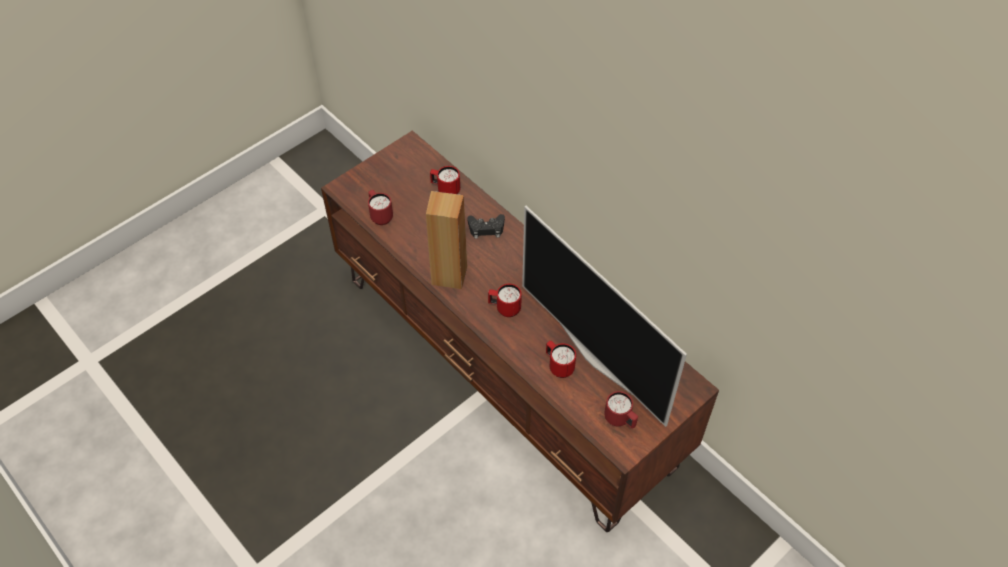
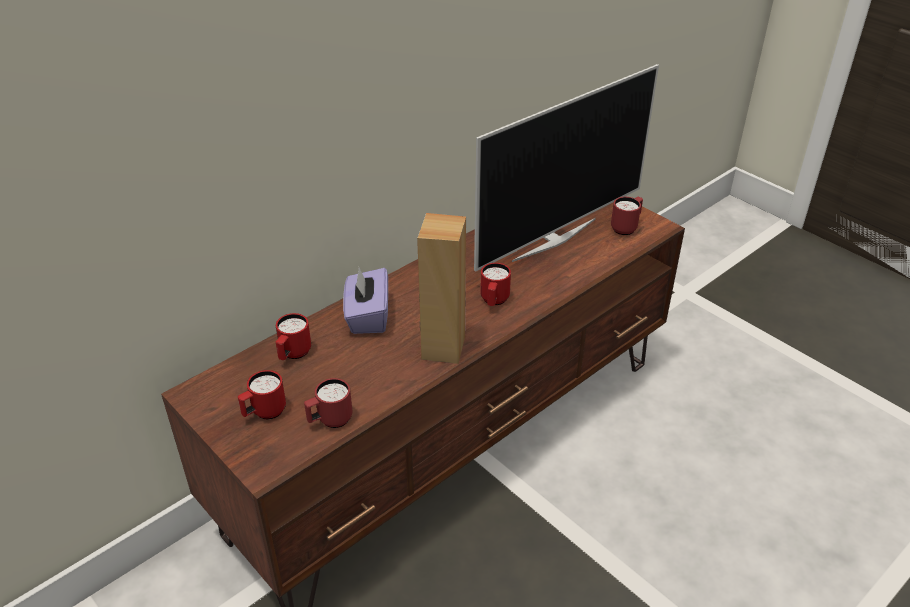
camera: 90 degrees left, 15 degrees down
(486, 228) = (367, 316): black game controller -> purple tissue box
(558, 366) = (569, 263): red mug -> red mug (264, 413)

